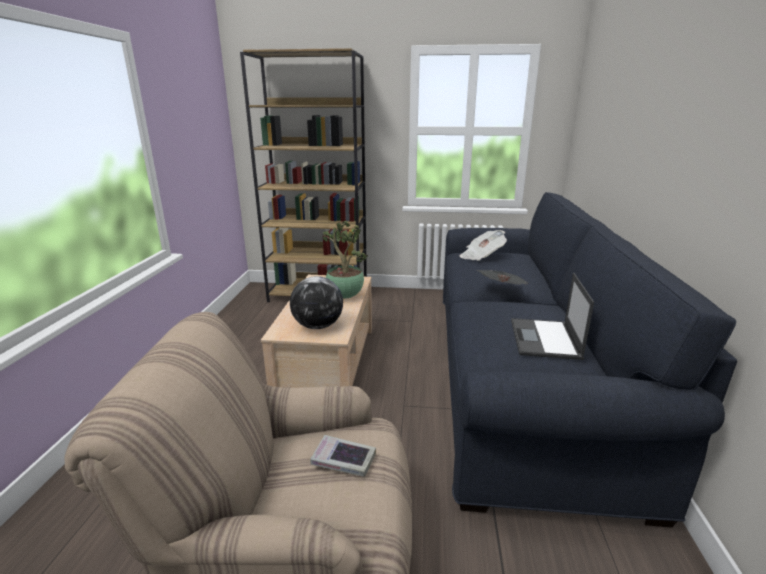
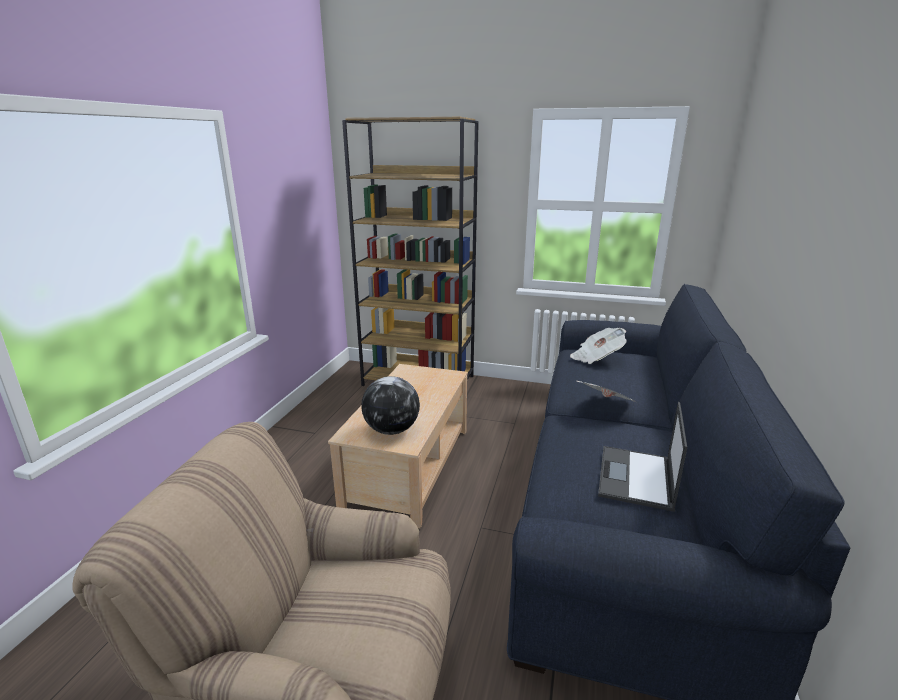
camera: 10 degrees right, 0 degrees up
(343, 460) = (370, 600): book -> none
(344, 296) = (430, 395): potted plant -> none

